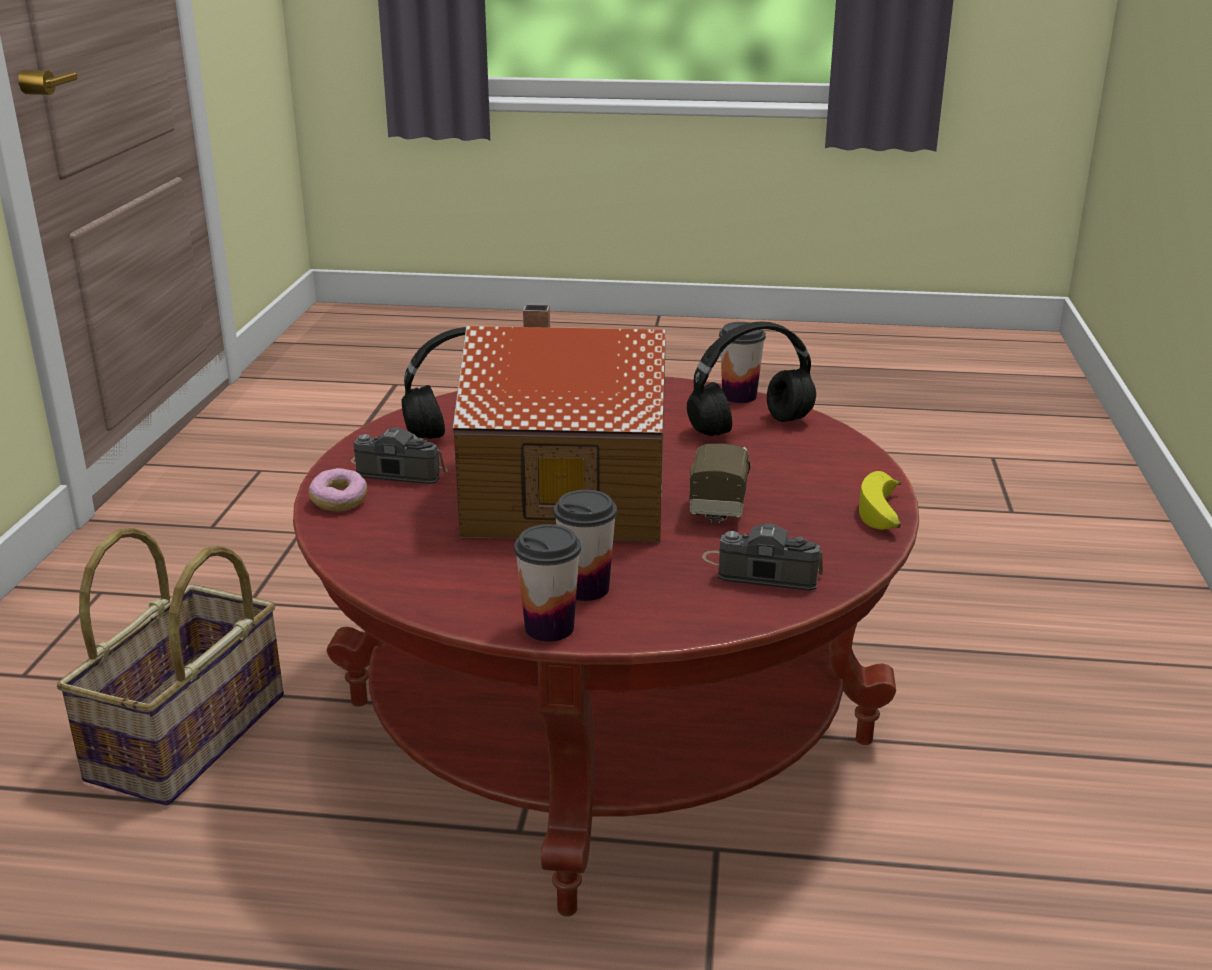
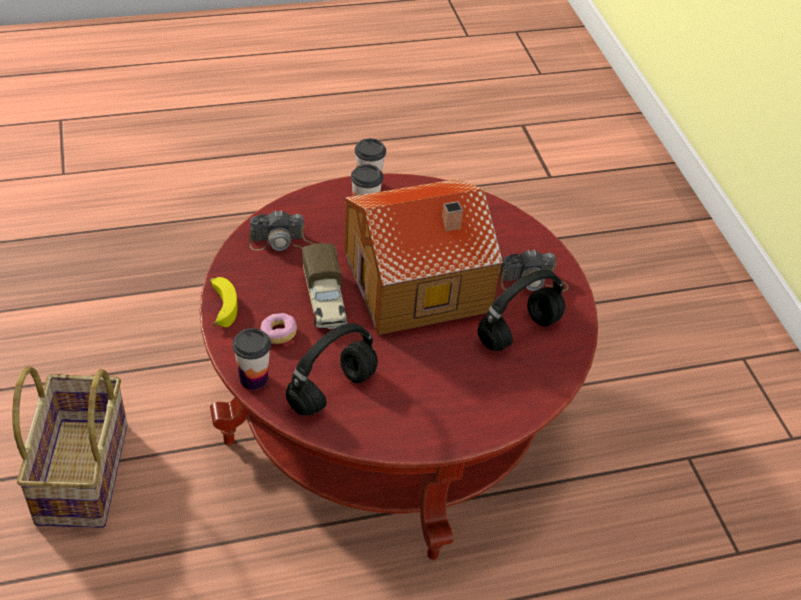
camera: 155 degrees right, 20 degrees up
(190, 738) = (606, 341): basket -> basket (80, 472)
(339, 502) = (537, 246): donut -> donut (278, 334)
(739, 396) = (355, 438): cup -> cup (253, 379)

